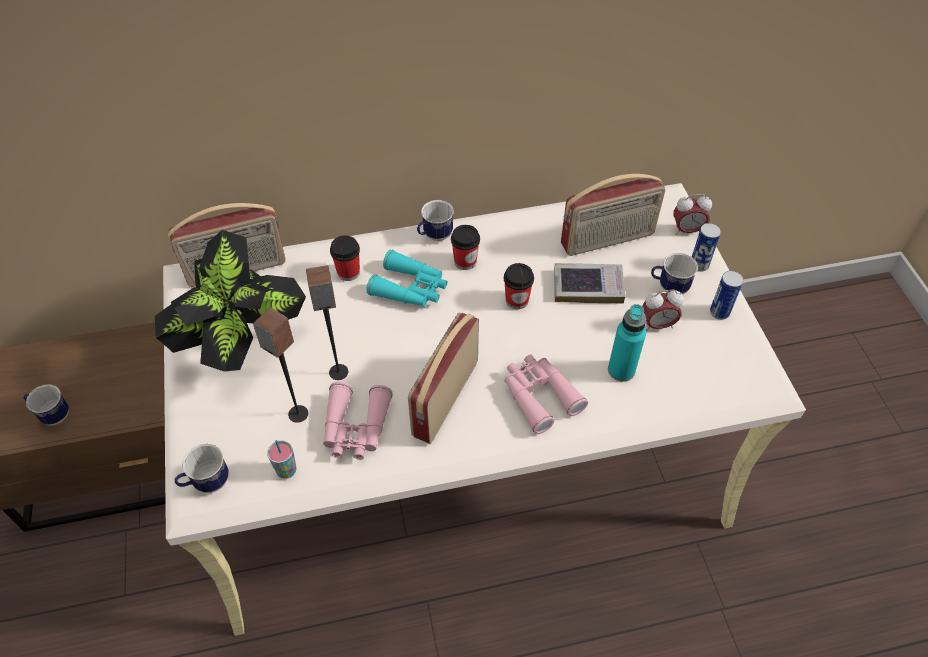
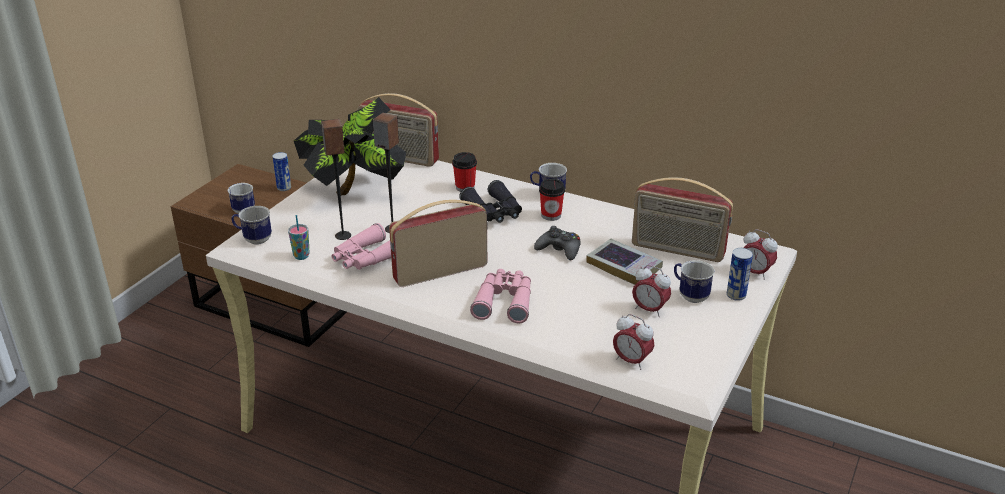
camera: 40 degrees right, 20 degrees down
(410, 288) = (494, 212): turquoise binoculars -> black binoculars
(517, 300) = (559, 249): cup -> black game controller
(621, 370) = (584, 318): turquoise bottle -> none
(703, 392) = (631, 361): none -> alarm clock
(719, 312) = (713, 327): can -> can (284, 188)

